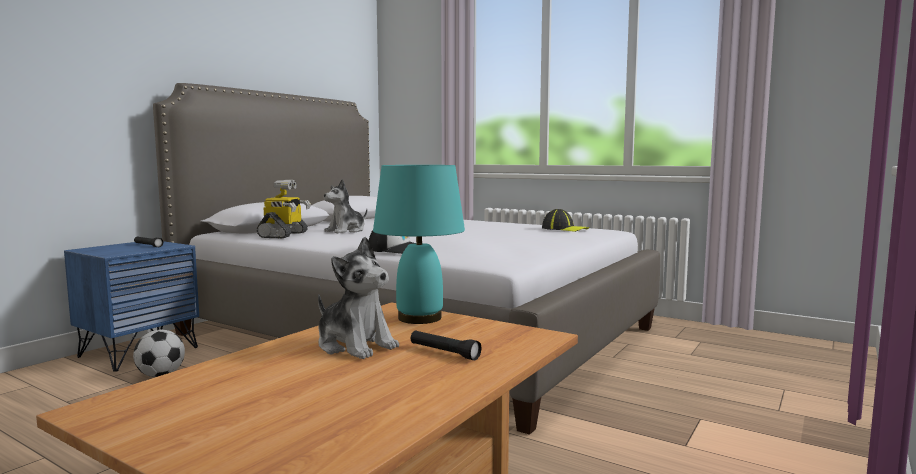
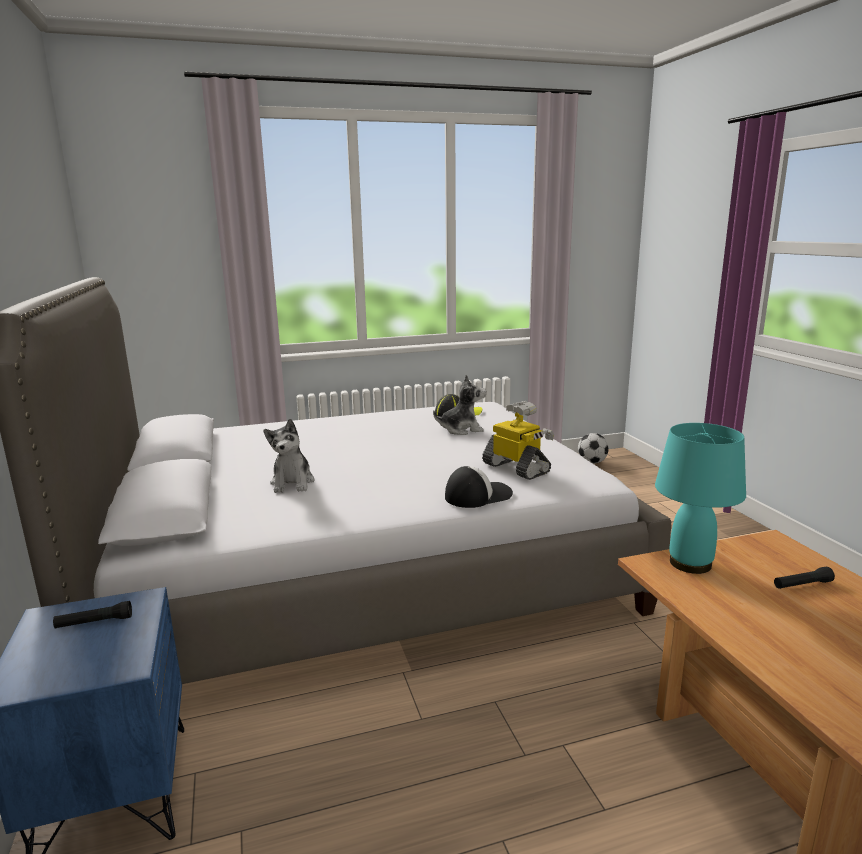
camera: 50 degrees left, 10 degrees up
(161, 375) = (255, 790): football -> football (591, 462)
(284, 235) = (262, 518): toy robot -> toy robot (517, 468)
(355, 345) = (764, 612): plush toy -> plush toy (461, 429)

